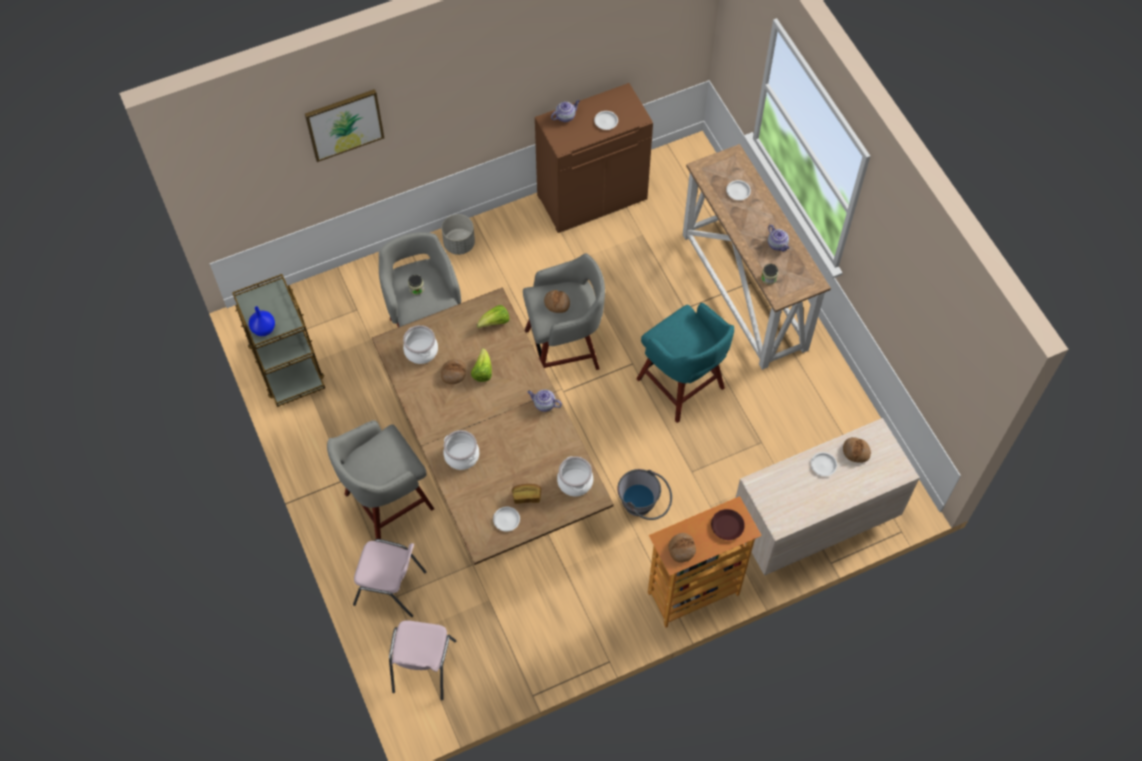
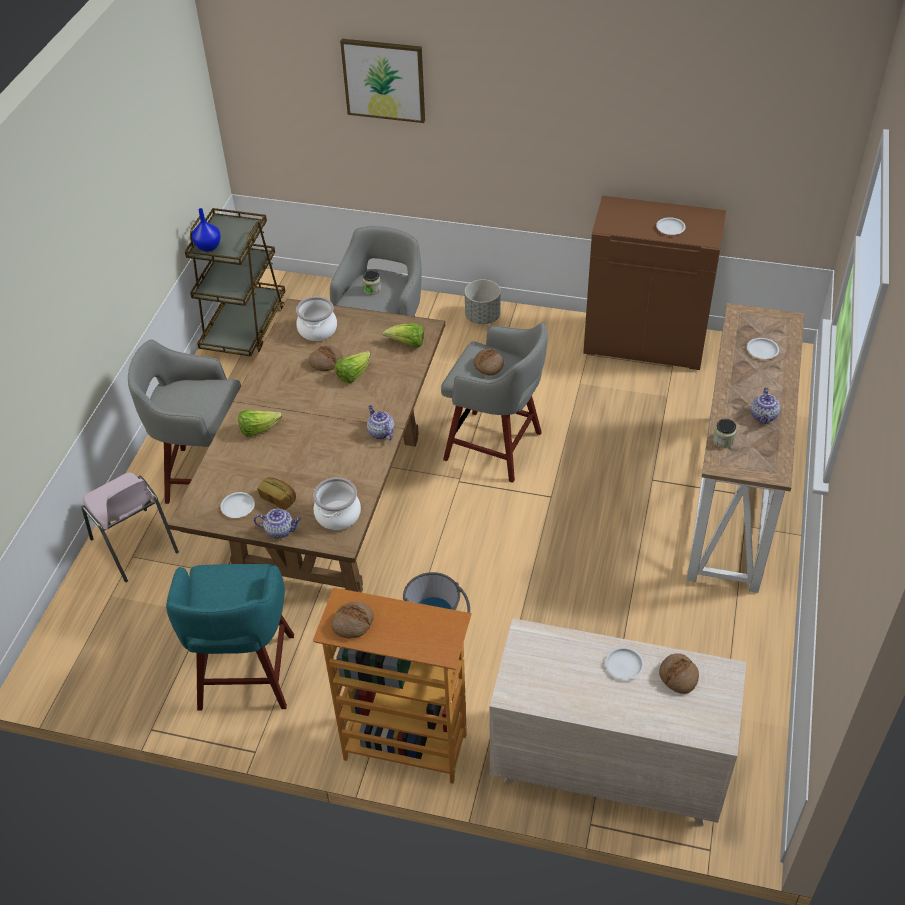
camera: 40 degrees right, 15 degrees down
(422, 667) = (87, 631): pink chair -> none
(461, 456) = (258, 430): cooking pot -> lettuce
(565, 116) = (633, 207): teapot -> teapot (280, 530)
(682, 386) = (583, 545): turquoise stool -> turquoise stool (246, 675)
(727, 526) = (425, 633): brown plate -> none

